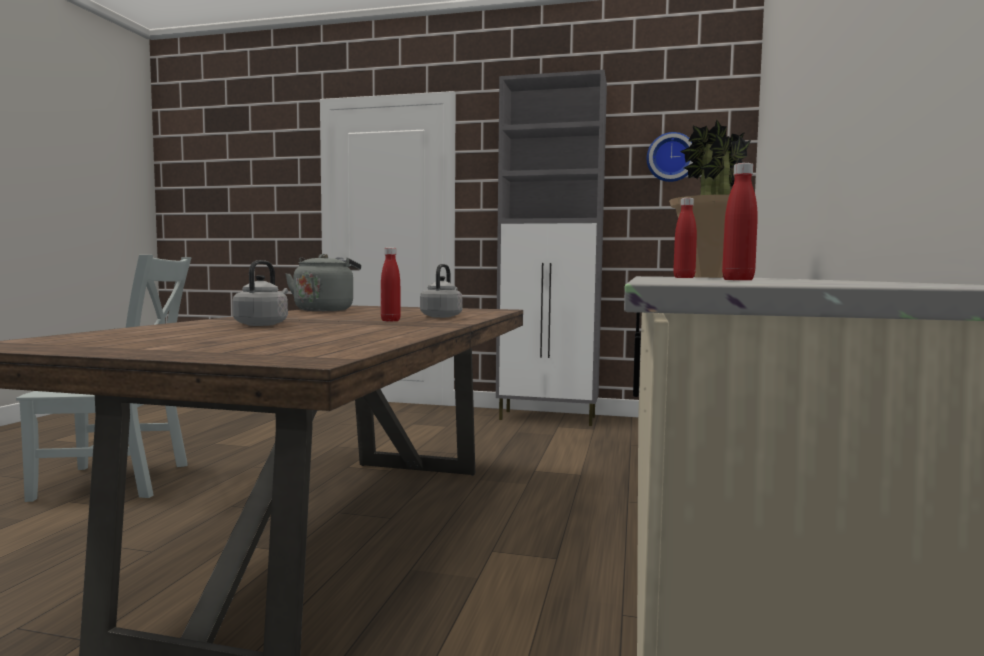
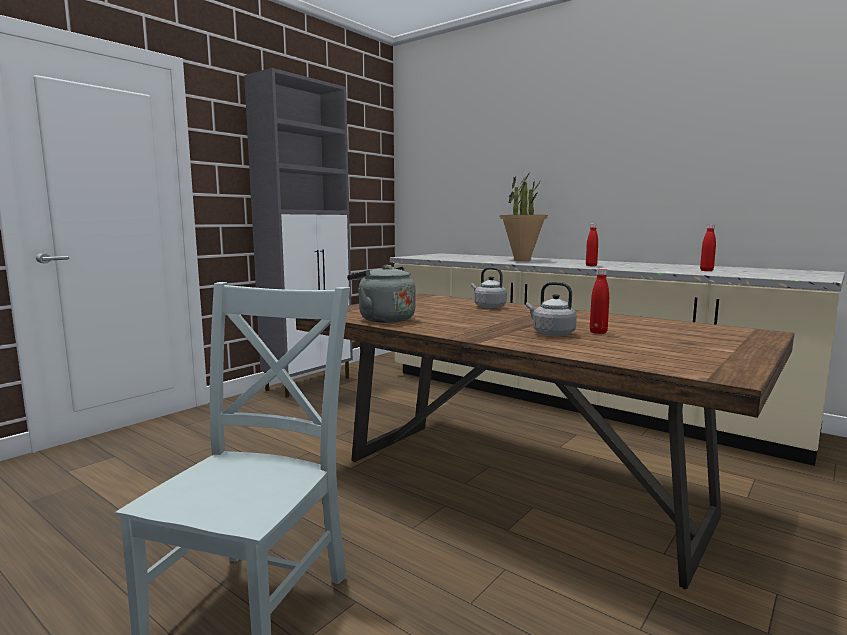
camera: 65 degrees left, 5 degrees up
(390, 321) = (525, 315): red bottle -> red bottle (598, 332)
(671, 157) = (354, 162): wall clock -> none

